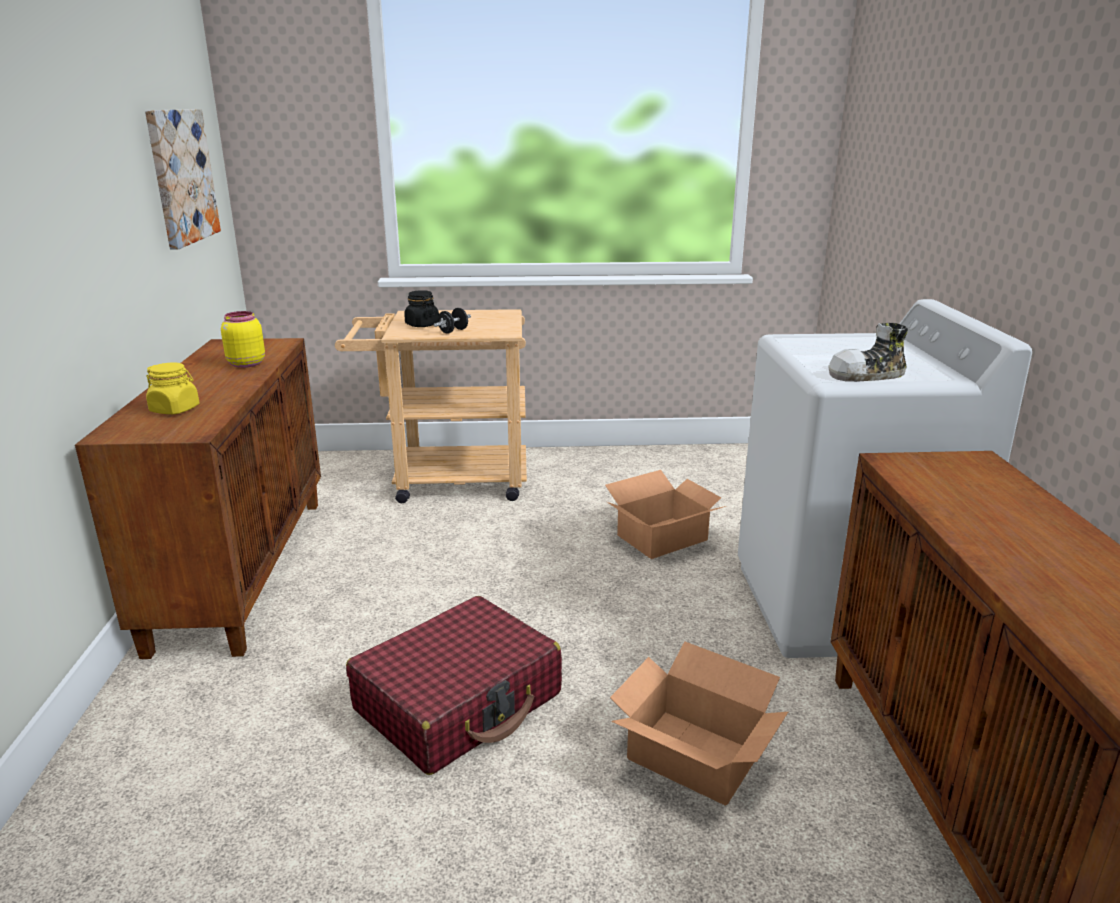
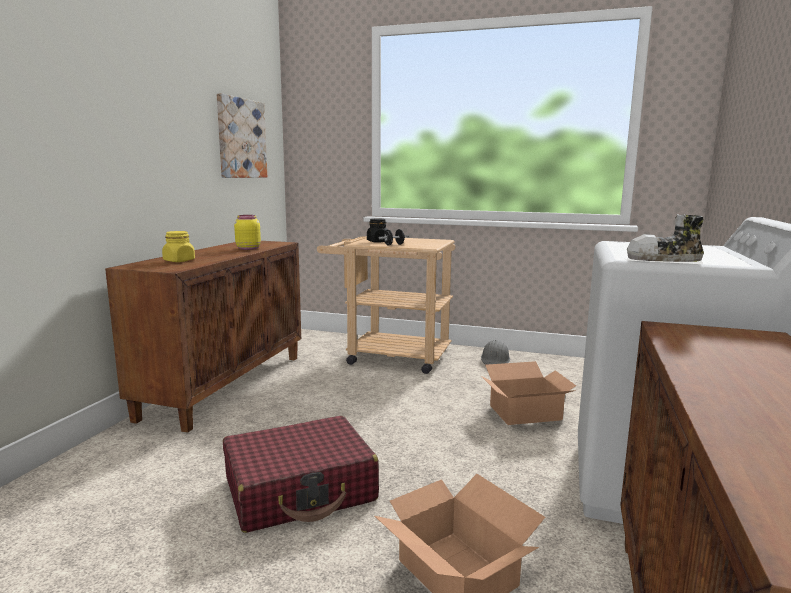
camera: 20 degrees right, 10 degrees down
(587, 464) = (495, 359): none -> grey hard hat

